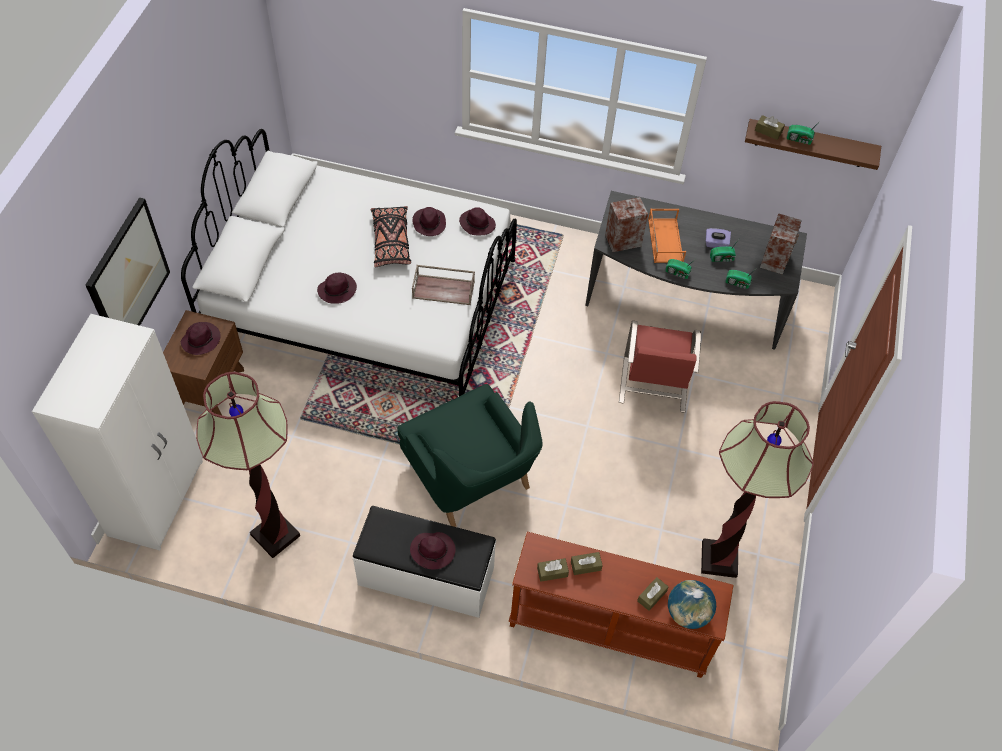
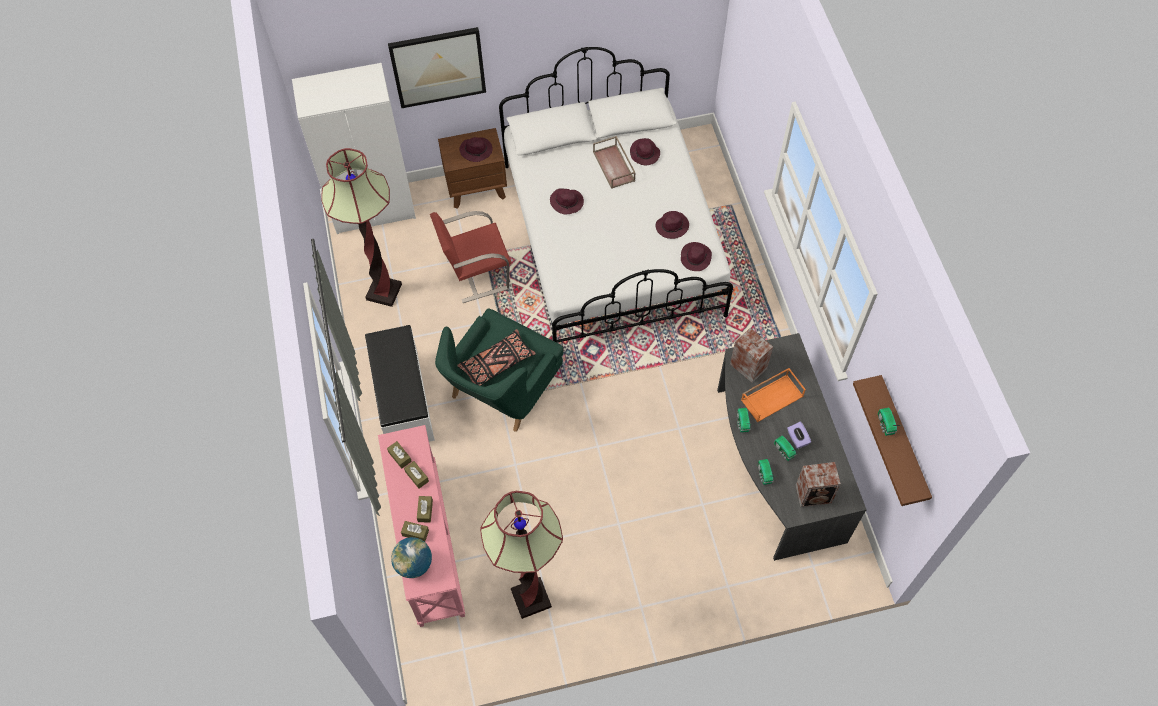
camera: 65 degrees right, 5 degrees up
(391, 242) = (635, 211): black pillow -> black pillow (497, 363)
(433, 551) = (394, 381): purple hat -> purple hat (645, 154)
(444, 289) = (614, 268): brown tray -> brown tray (614, 166)
(609, 628) = (426, 542): brown console table -> pink console table
(653, 385) = (669, 478): red chair -> red chair (476, 273)
(768, 131) = (876, 395): brown tissue box -> brown tissue box (425, 511)

